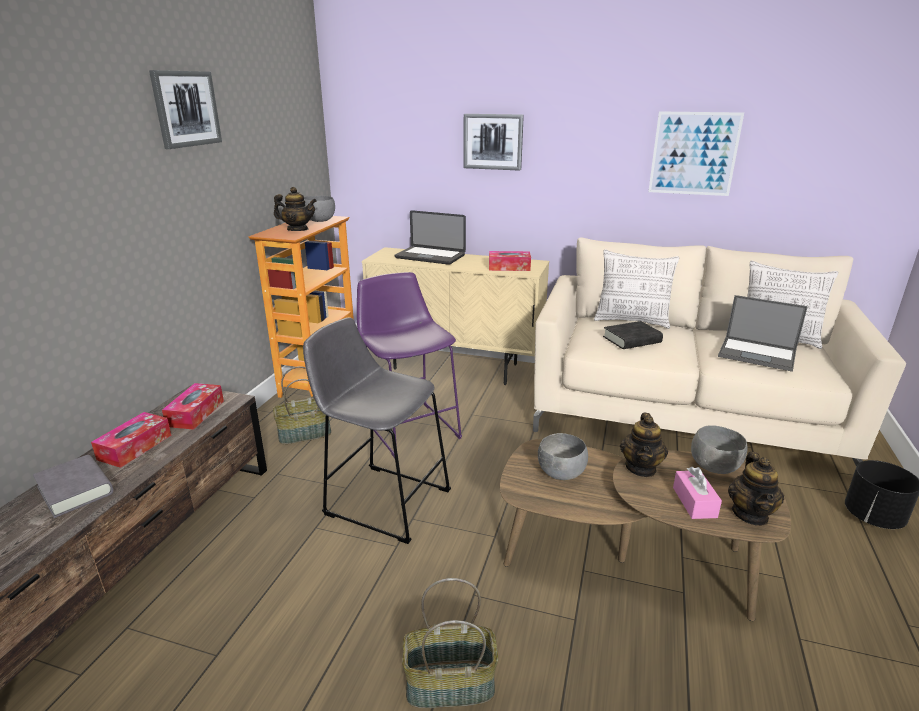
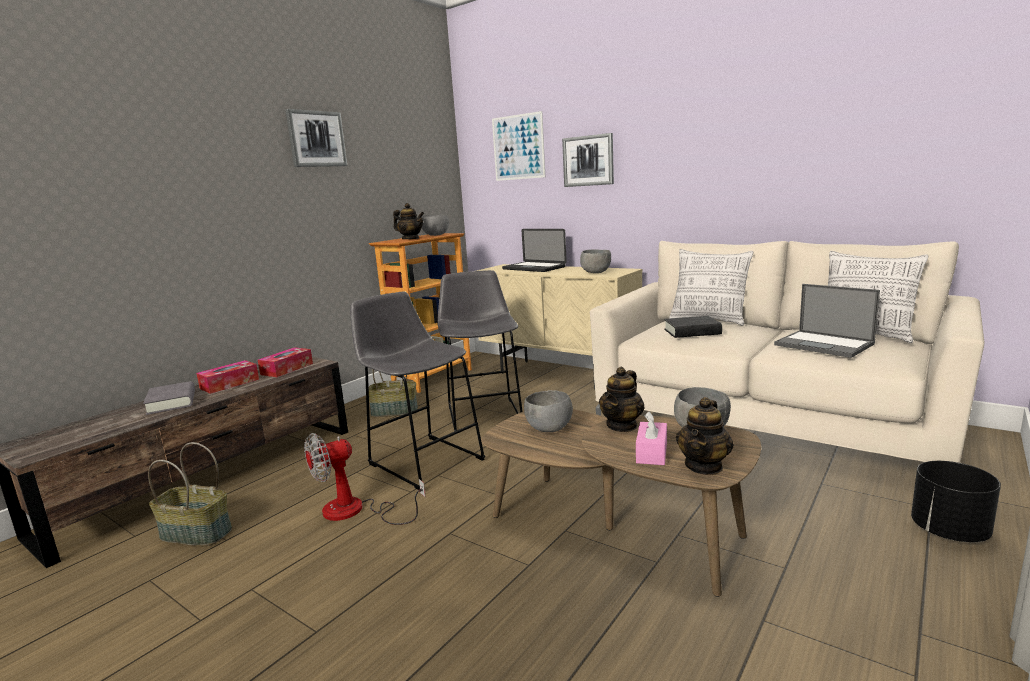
camera: 20 degrees right, 10 degrees down
(352, 584) = (356, 511): none -> fan
(409, 426) = (484, 413): purple stool -> grey stool
(449, 686) = (380, 590): basket -> basket (195, 534)
(509, 267) = (596, 273): tissue box -> grey bowl
(694, 154) = (774, 151): picture -> picture (518, 147)

